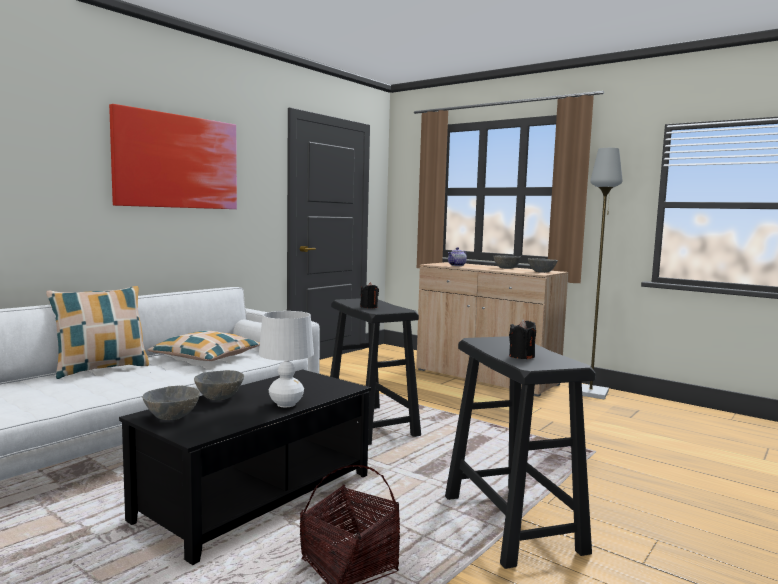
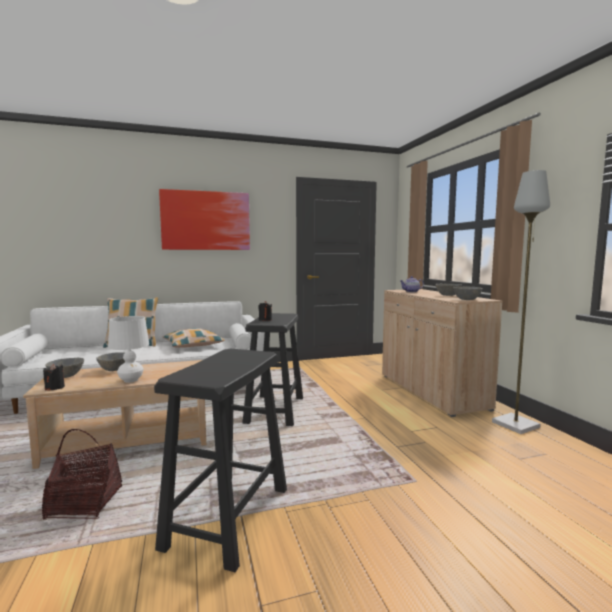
camera: 35 degrees right, 0 degrees up
(256, 496) = (130, 439): black coffee table -> beige coffee table
(521, 356) = (206, 368): black candle -> black candle (55, 388)

